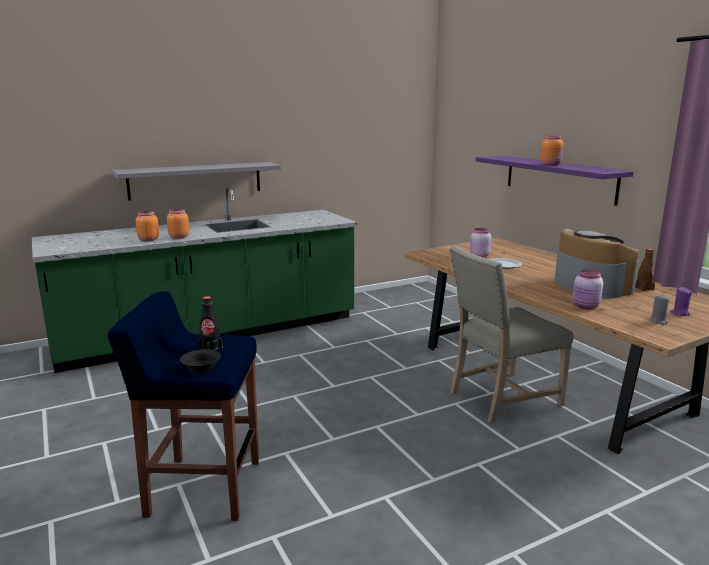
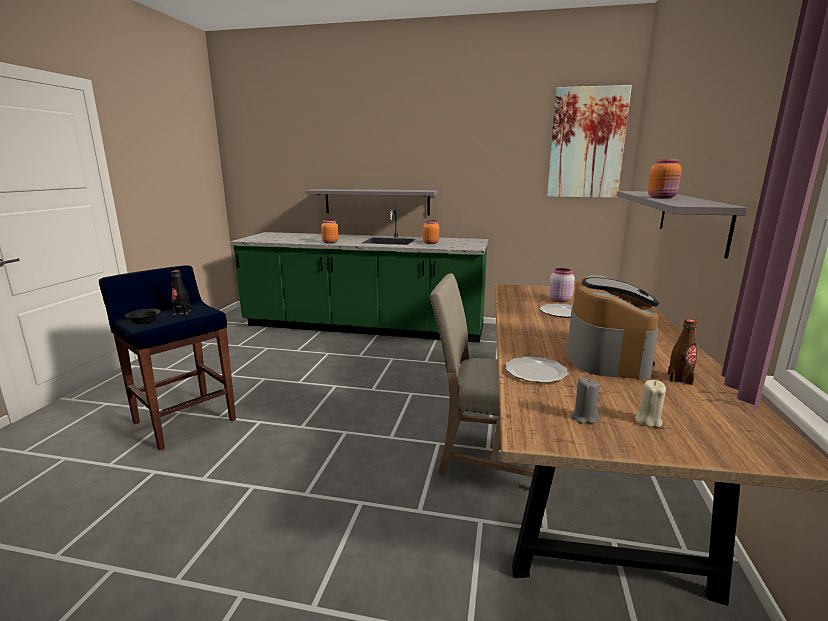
camera: 40 degrees right, 0 degrees up
(148, 240) = (309, 241): orange jar -> orange jar (430, 243)
(399, 110) = (586, 143): none -> picture
(559, 178) = (691, 219): purple shelf -> grey shelf
(585, 306) = (535, 372): pink jar -> plate
(679, 313) = (648, 421): purple candle -> beige candle

